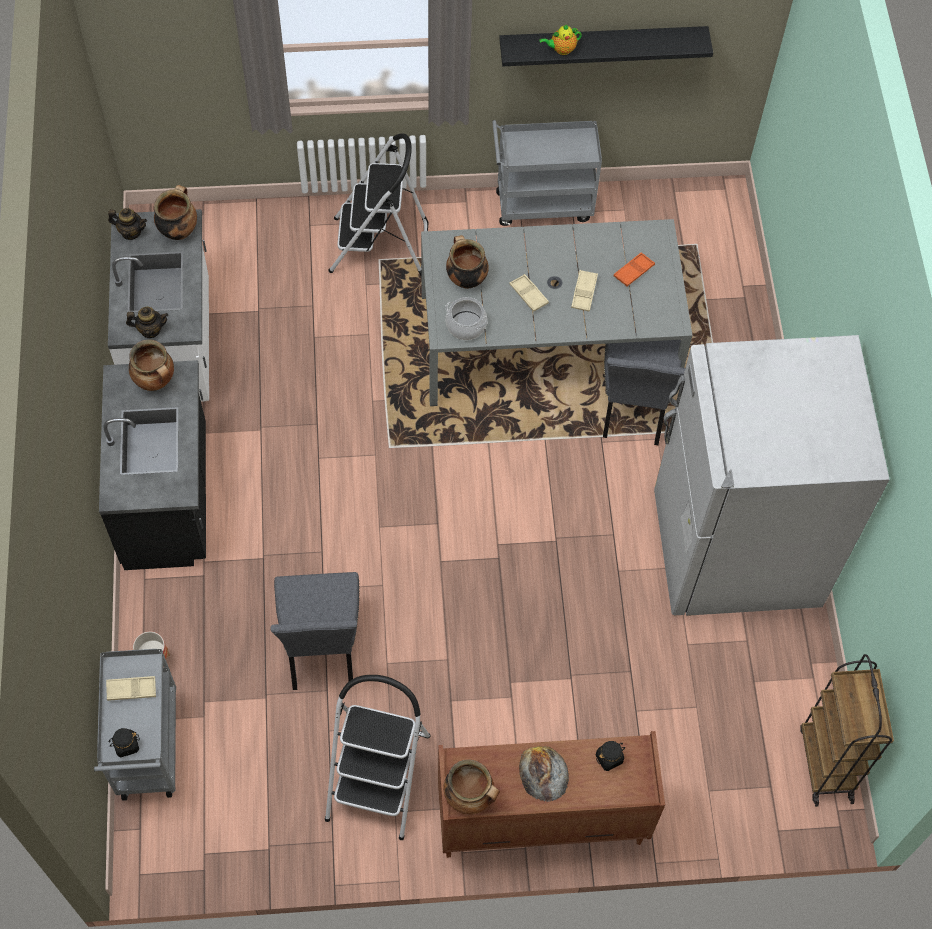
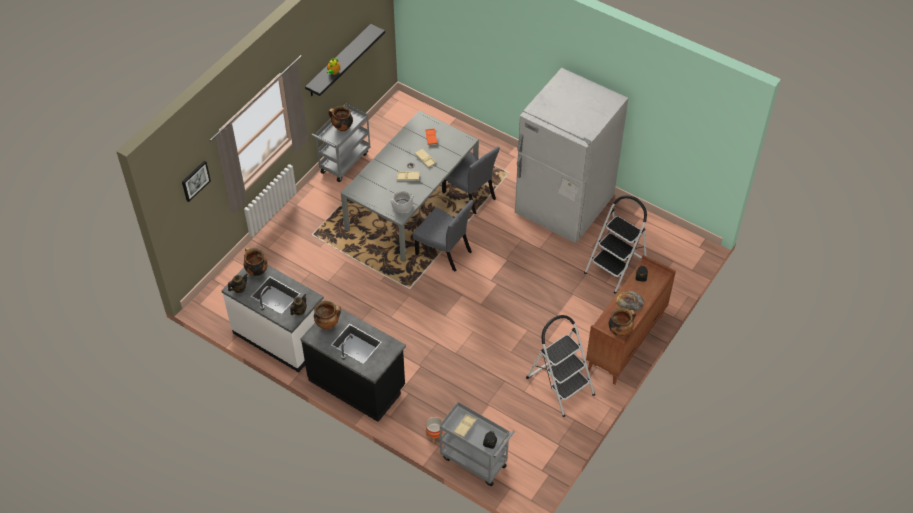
camera: 50 degrees left, 10 degrees down
(186, 33) = (195, 180): none -> picture
(321, 643) = (481, 369): grey chair -> grey chair (443, 251)
(382, 248) = (307, 230): step ladder -> step ladder (617, 266)
(466, 279) = (379, 192): cooking pot -> cooking pot (342, 127)
(826, 762) = (677, 237): brown cart -> none

